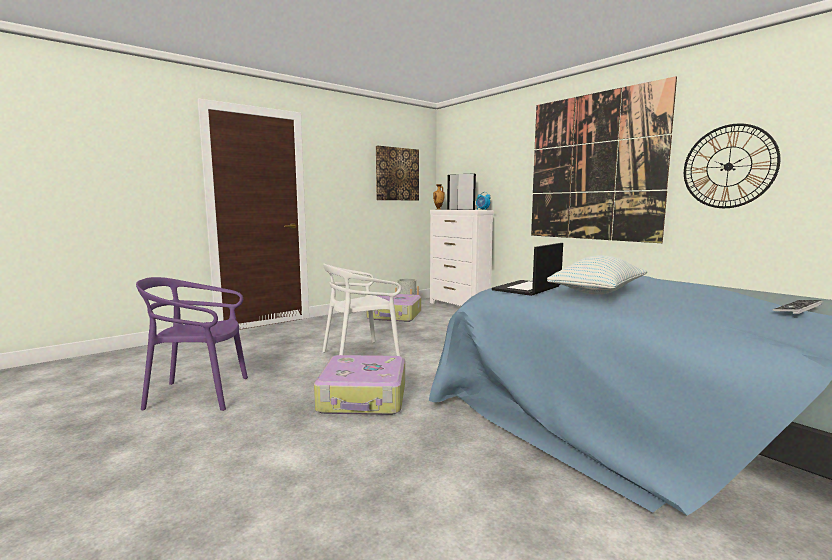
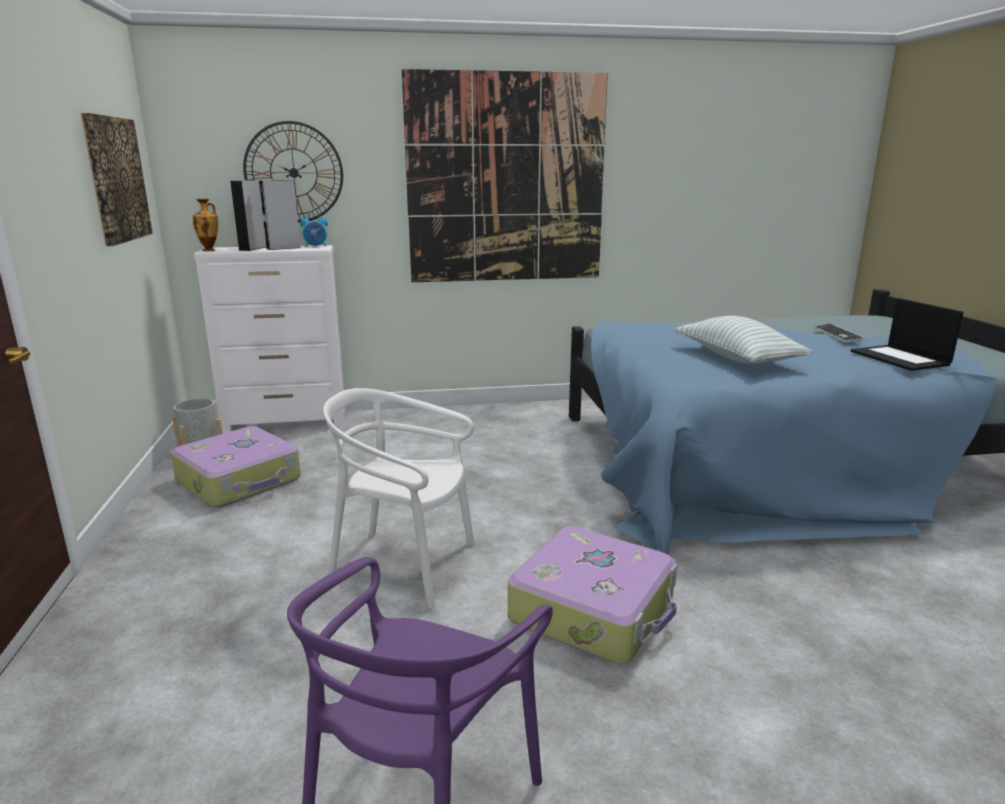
camera: 60 degrees left, 10 degrees up
(360, 354) = (404, 565): white chair -> white chair turned 105 degrees clockwise
(527, 288) = (695, 374): laptop -> laptop (901, 358)
(728, 166) = (660, 189): wall clock -> wall clock (293, 172)

